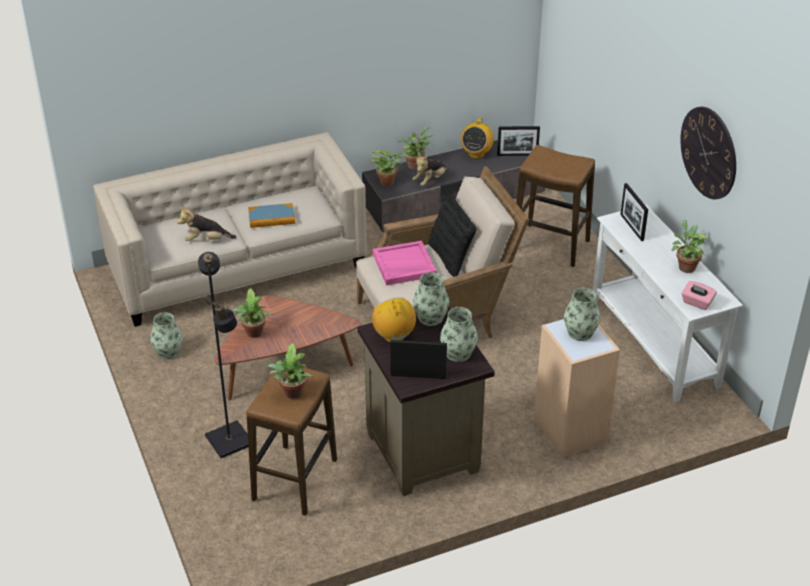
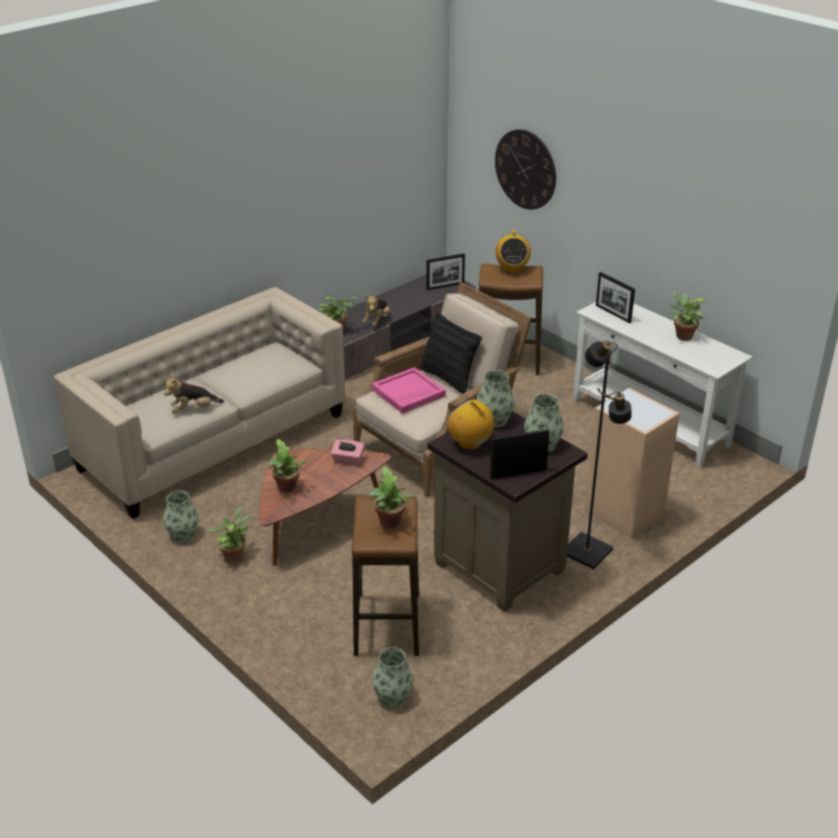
camera: 20 degrees left, 5 degrees down
(229, 440) = (296, 604): black floor lamp -> black floor lamp (587, 552)
(271, 218) = (251, 376): book -> none
(415, 164) = (354, 310): potted plant -> potted plant (233, 556)
(476, 153) = (406, 292): radio -> radio (512, 269)
(580, 333) = (634, 406): vase -> vase (393, 697)
(697, 303) = (713, 362): pink tissue box -> pink tissue box (348, 460)
(708, 152) = (690, 220): wall clock -> wall clock (525, 169)

